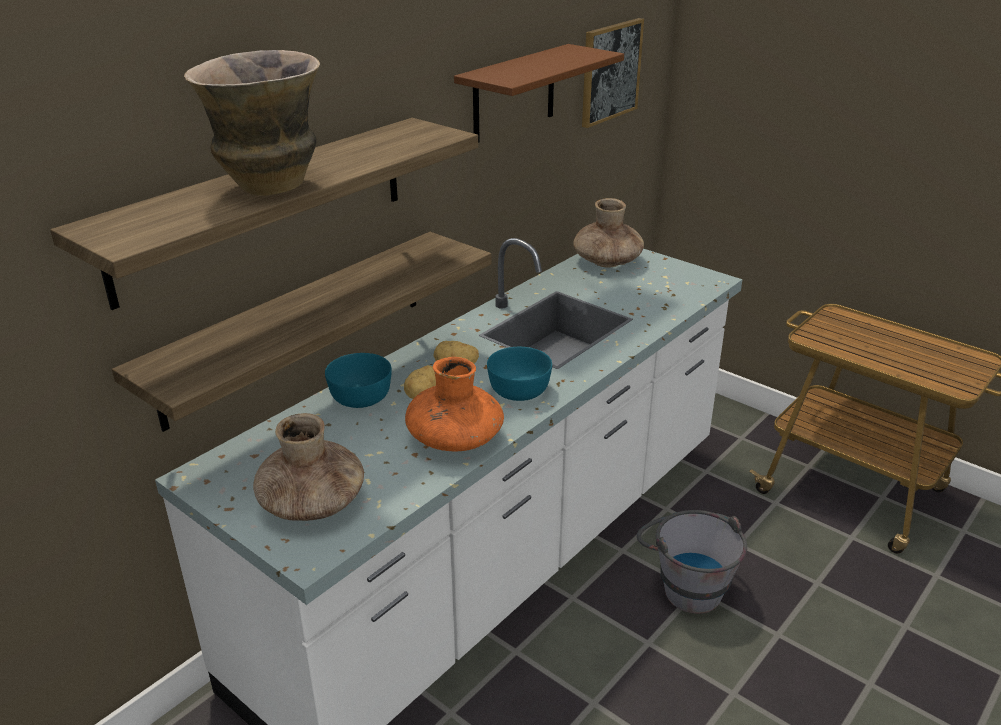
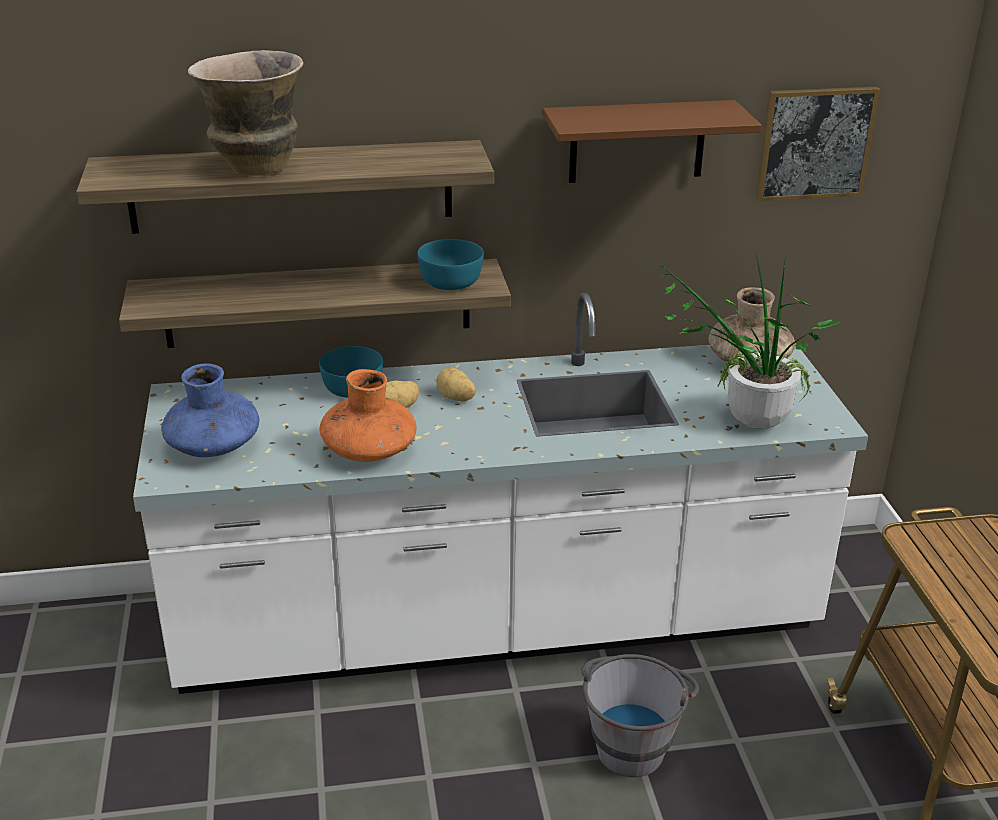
camera: 40 degrees right, 0 degrees up
(312, 503) = (213, 446): brown vase -> blue vase
(520, 390) = (476, 438): turquoise bowl -> turquoise bowl (451, 282)
(663, 299) = (743, 420): none -> potted plant

